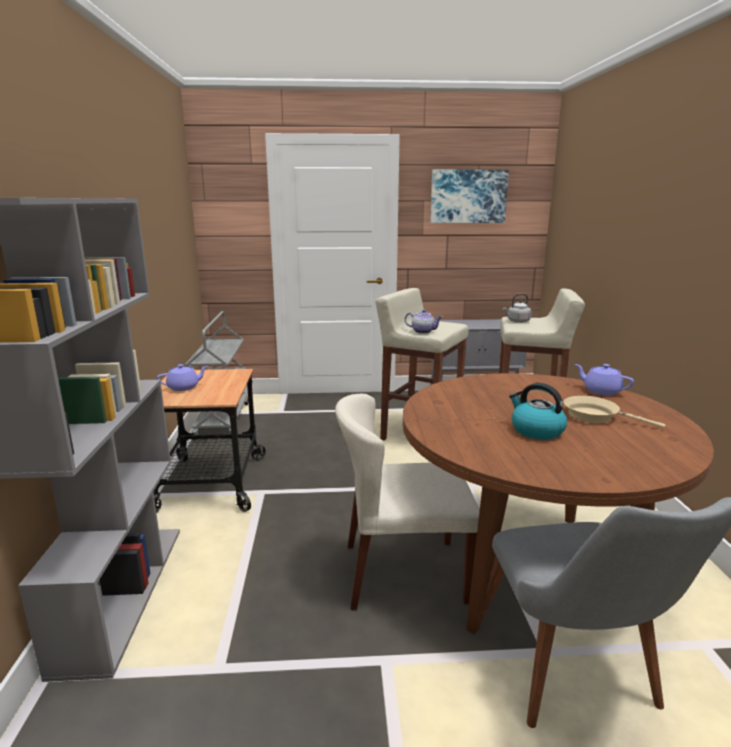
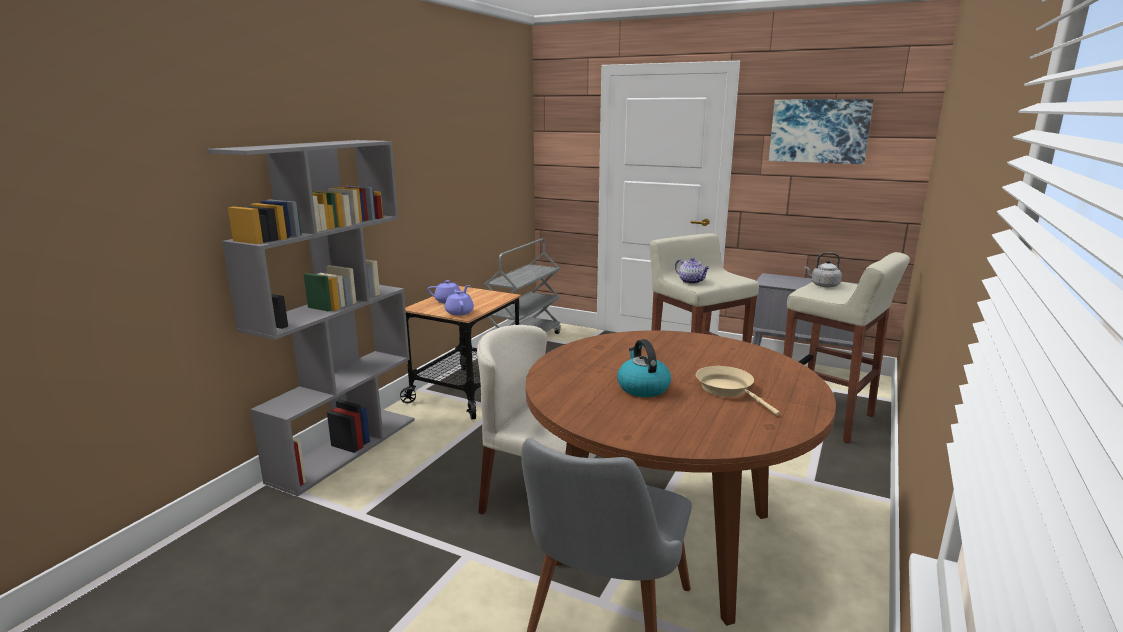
camera: 30 degrees right, 0 degrees up
(601, 391) = (786, 370): purple teapot -> purple teapot (459, 312)

